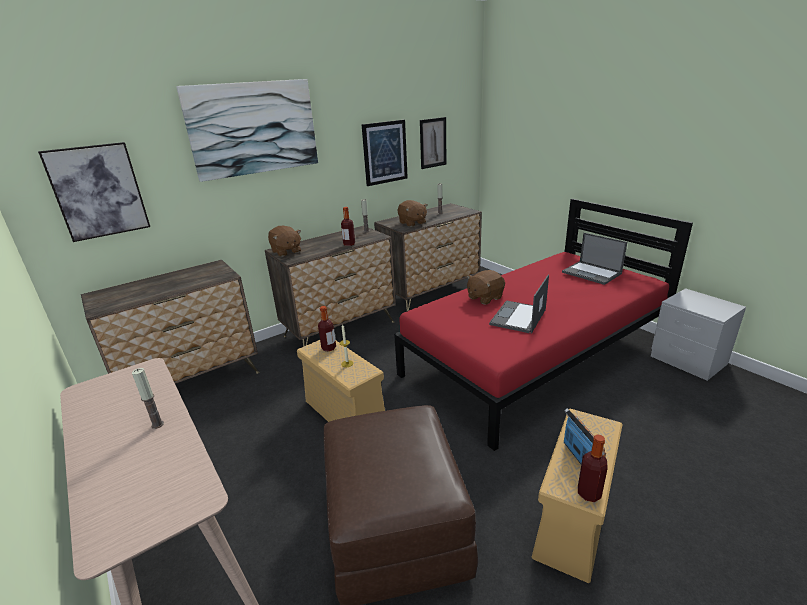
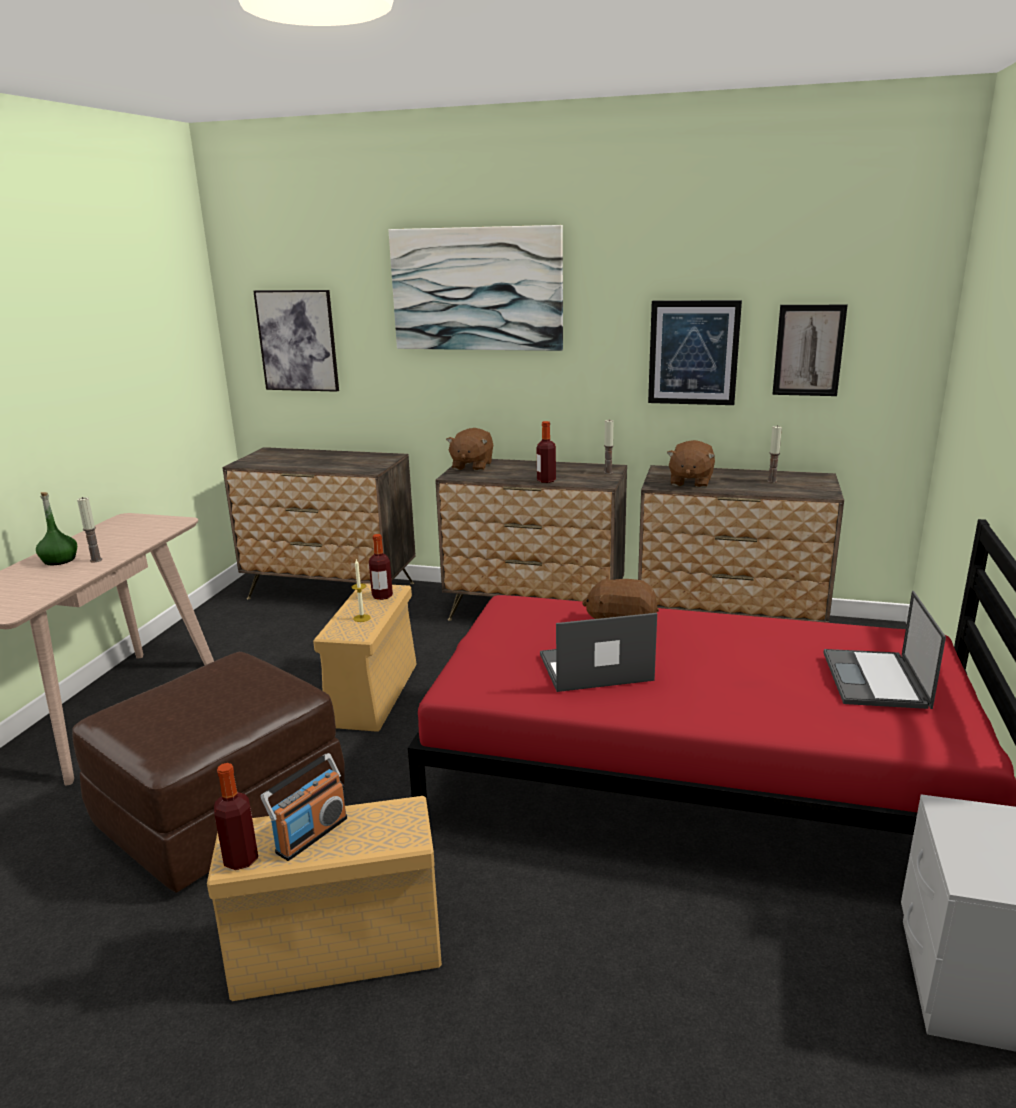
camera: 50 degrees right, 5 degrees down
(116, 446) = (59, 560): none -> green bottle

